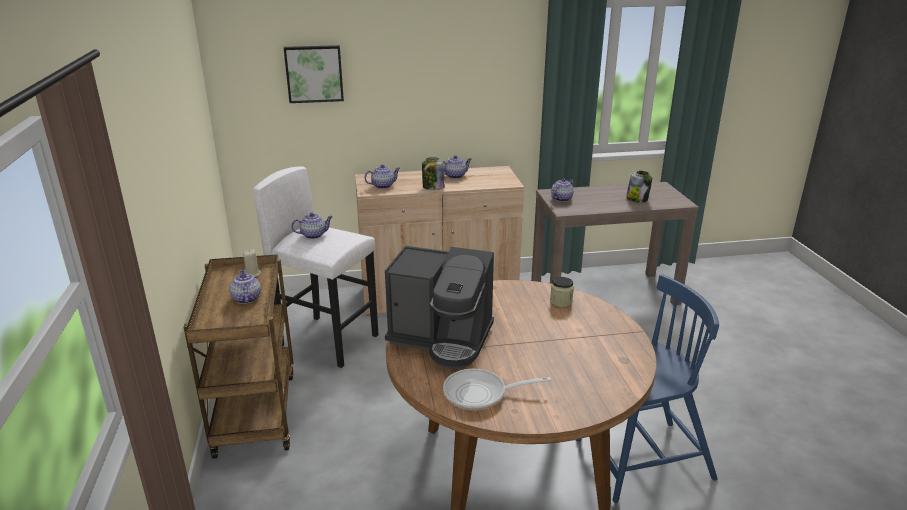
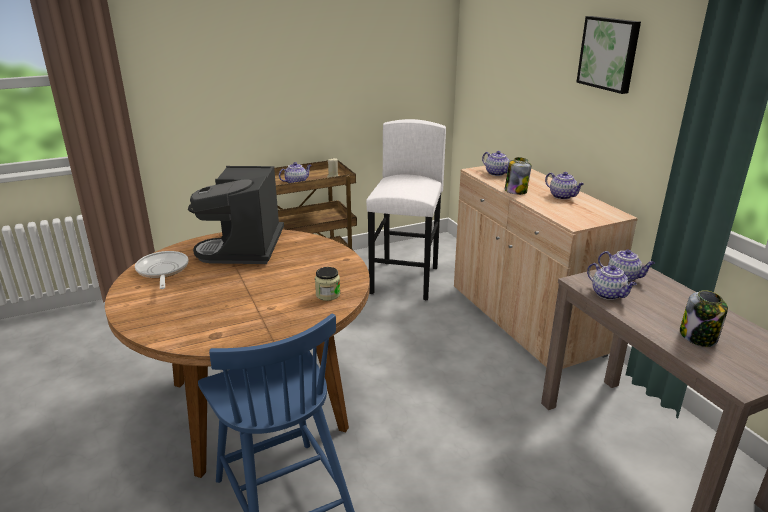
camera: 75 degrees right, 0 degrees up
(314, 73) = (509, 50): picture -> picture (609, 53)
(314, 235) = (406, 180): teapot -> teapot (608, 294)

